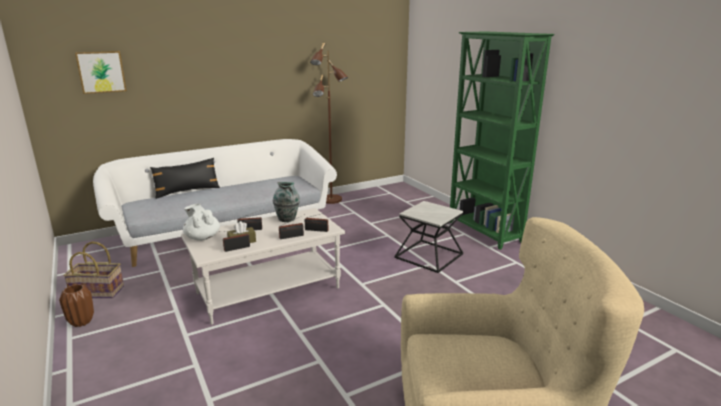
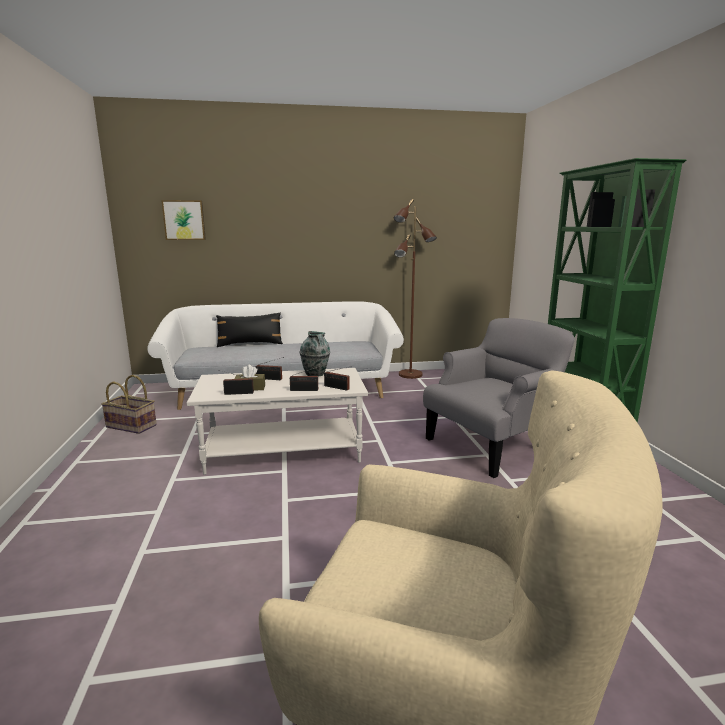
camera: 20 degrees right, 5 degrees down
(82, 322) = (97, 449): brown vase -> none
(202, 237) = (217, 380): white teapot -> none
(429, 255) = (491, 445): side table -> grey armchair

